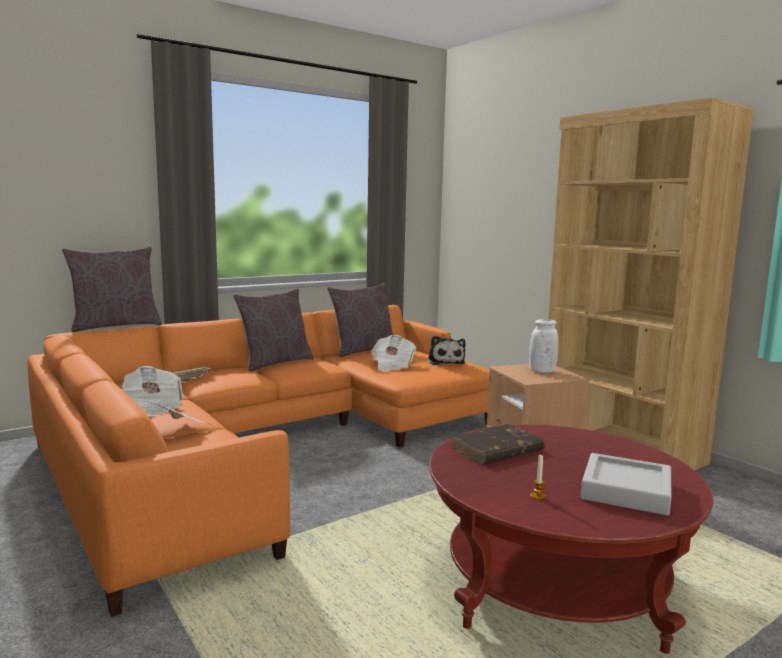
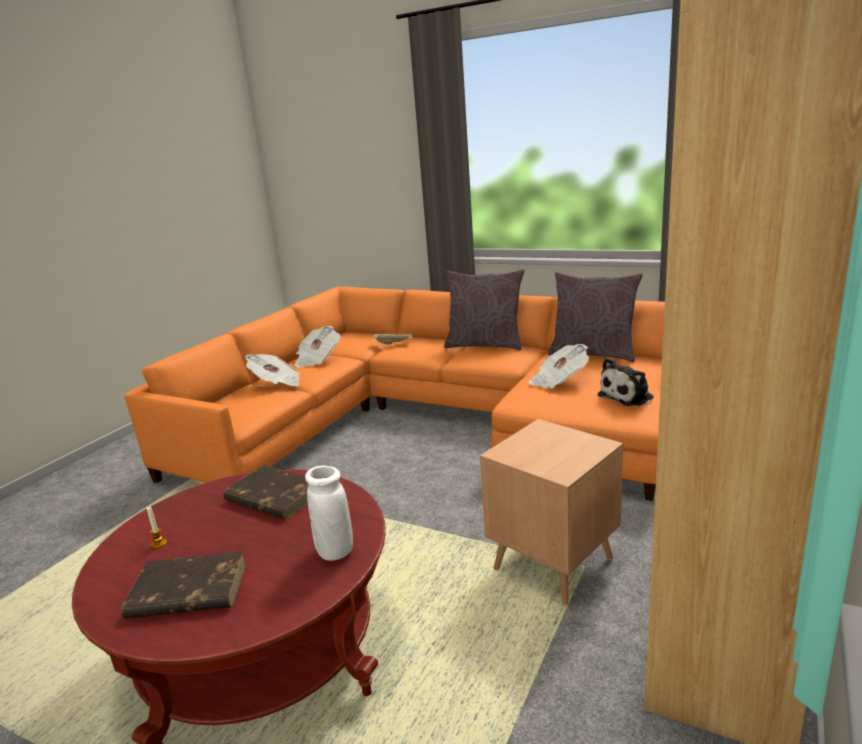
camera: 65 degrees right, 10 degrees up
(115, 326) = (383, 285): grey pillow -> none
(542, 371) = (561, 450): white vase -> white vase (335, 551)
(626, 491) = (187, 591): grey tray -> brown book

